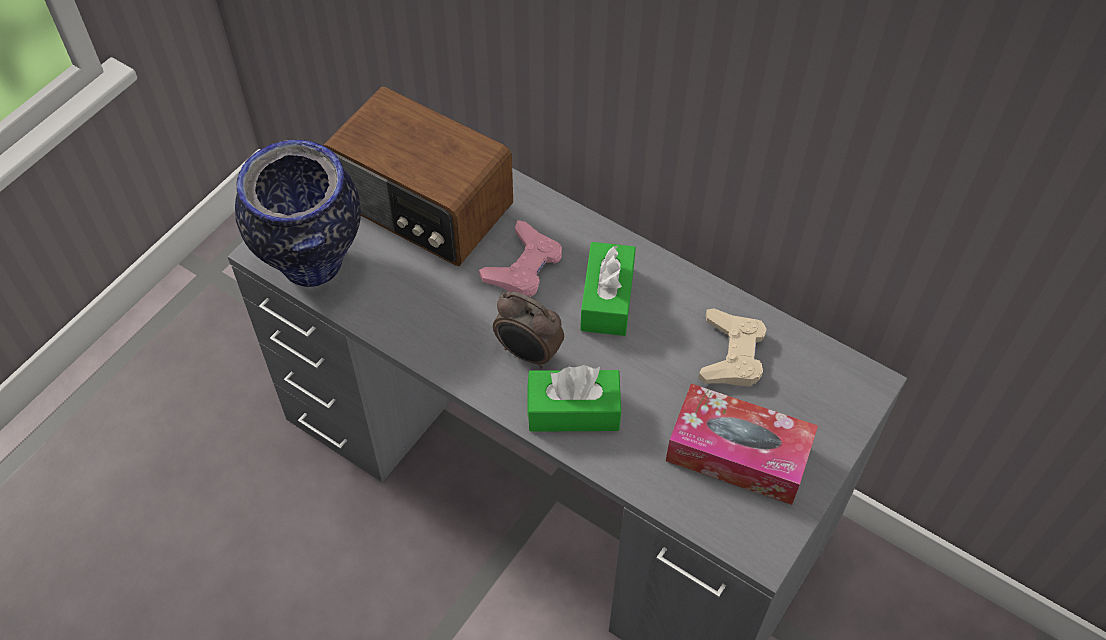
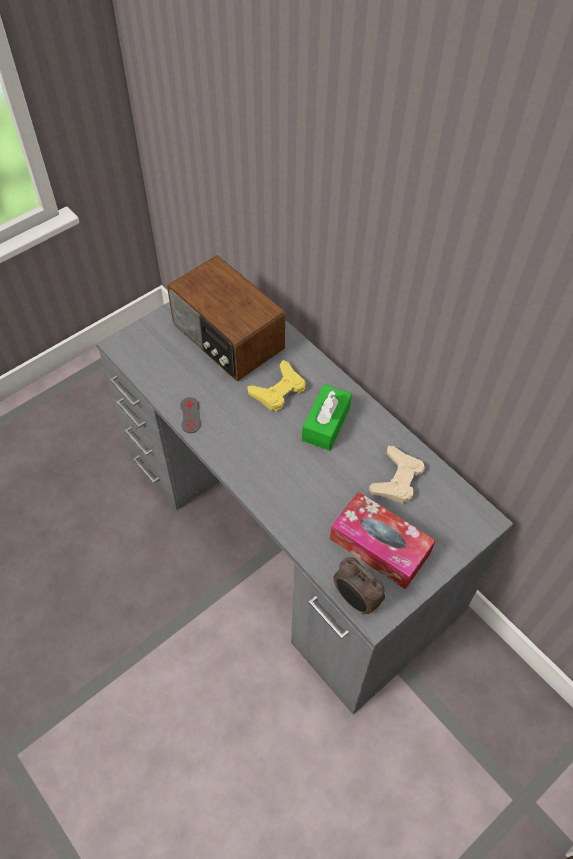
camera: 15 degrees right, 0 degrees up
(313, 266) = (146, 361): vase -> none
(406, 331) = (190, 415): none -> grey game controller
(523, 266) = (278, 390): pink game controller -> yellow game controller
(528, 354) = (263, 447): alarm clock -> alarm clock (355, 599)
(573, 410) = (280, 491): green tissue box -> none

